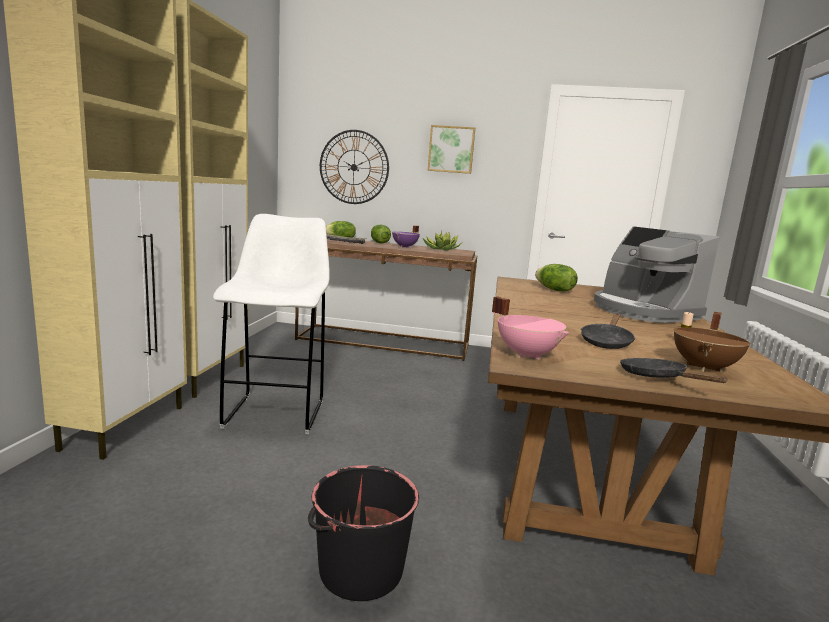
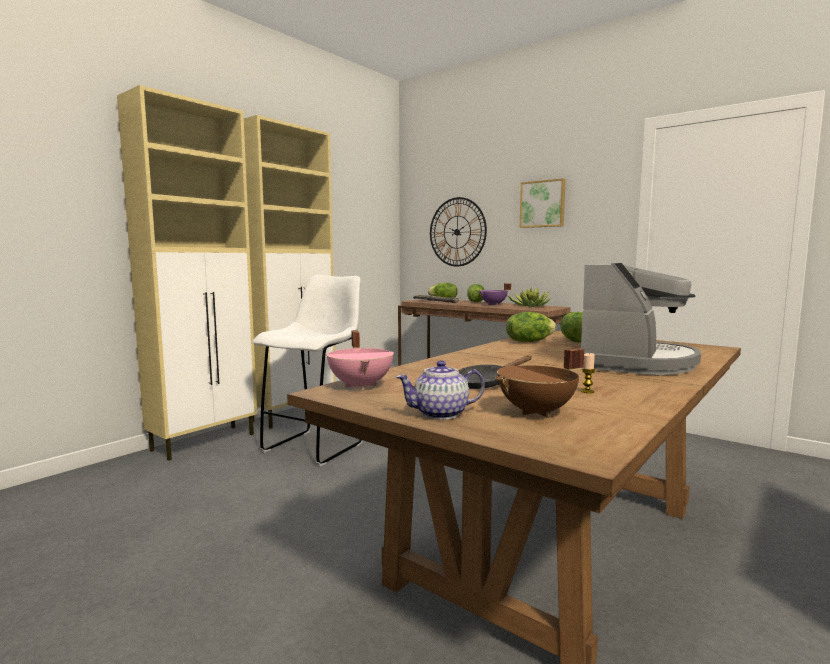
camera: 30 degrees right, 5 degrees down
(359, 569) = (235, 573): black bucket -> none
(523, 291) = (529, 341): none -> lettuce
(642, 311) = (635, 363): coffee machine -> coffee machine turned 150 degrees counterclockwise
(657, 378) = (441, 414): black frying pan -> teapot

